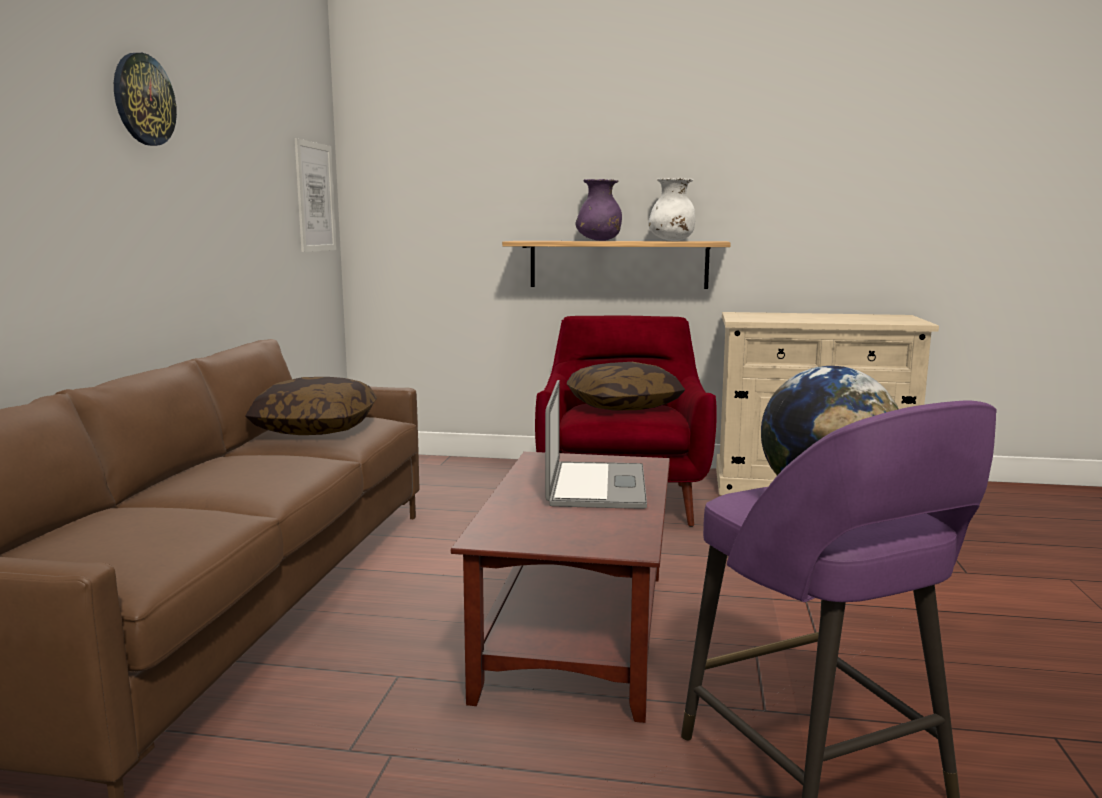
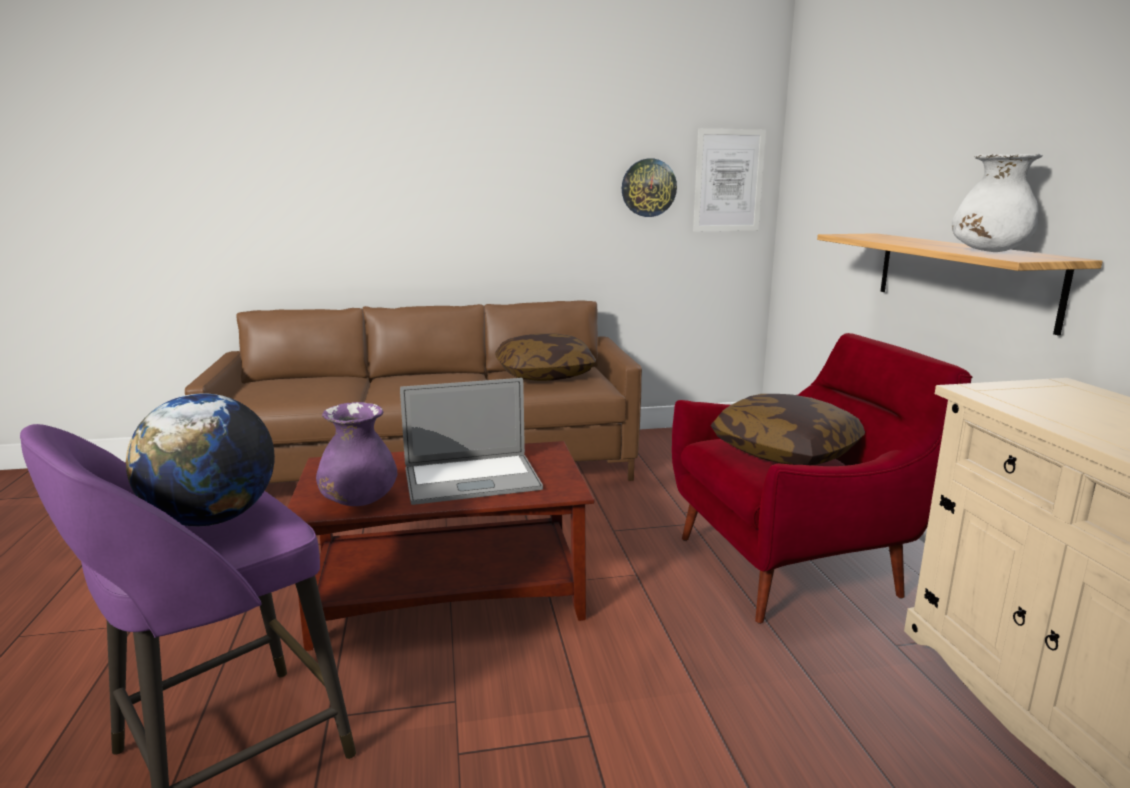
camera: 70 degrees right, 5 degrees up
(143, 100) = (489, 123): wall clock -> wall clock (648, 188)
(599, 240) = (924, 242): purple vase -> purple vase (359, 501)

